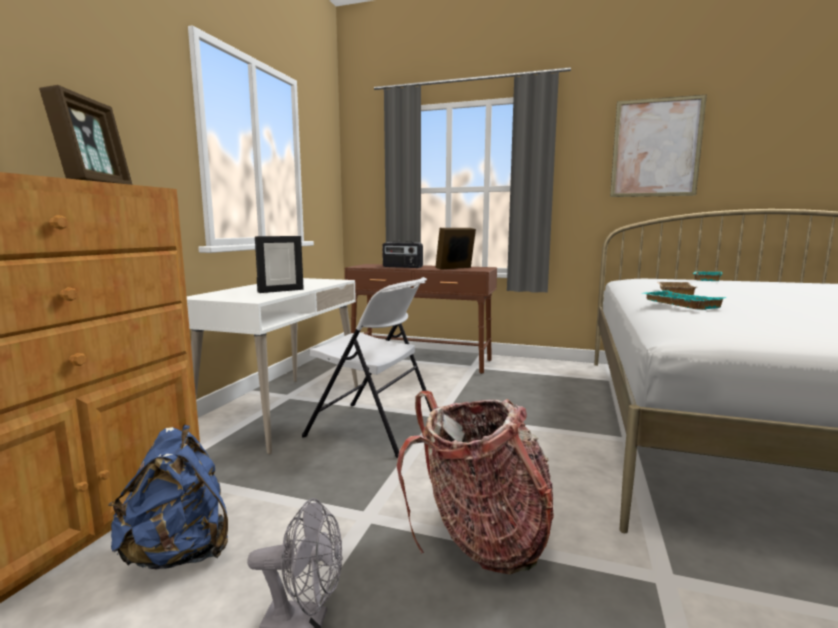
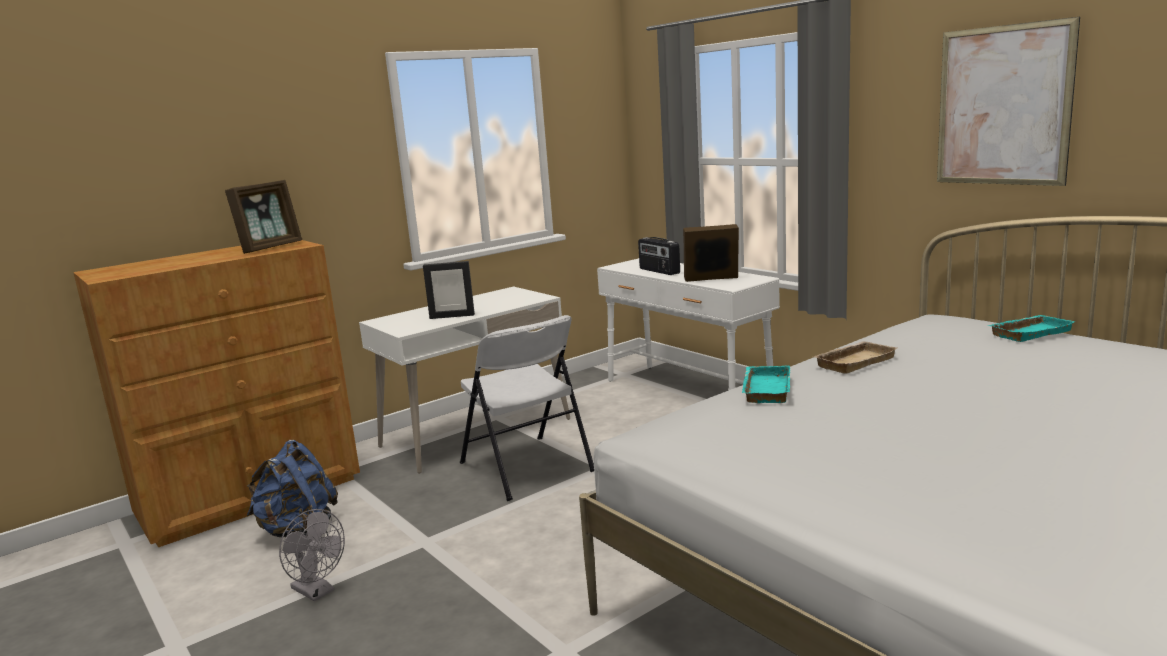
camera: 35 degrees right, 5 degrees up
(420, 361) = (686, 393): brown console table -> white console table
(482, 539) = (478, 582): backpack -> none

